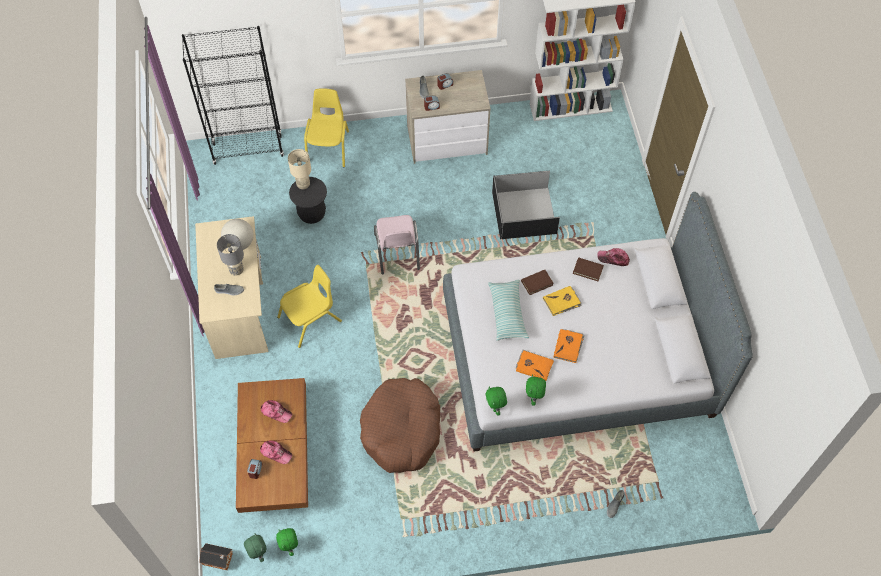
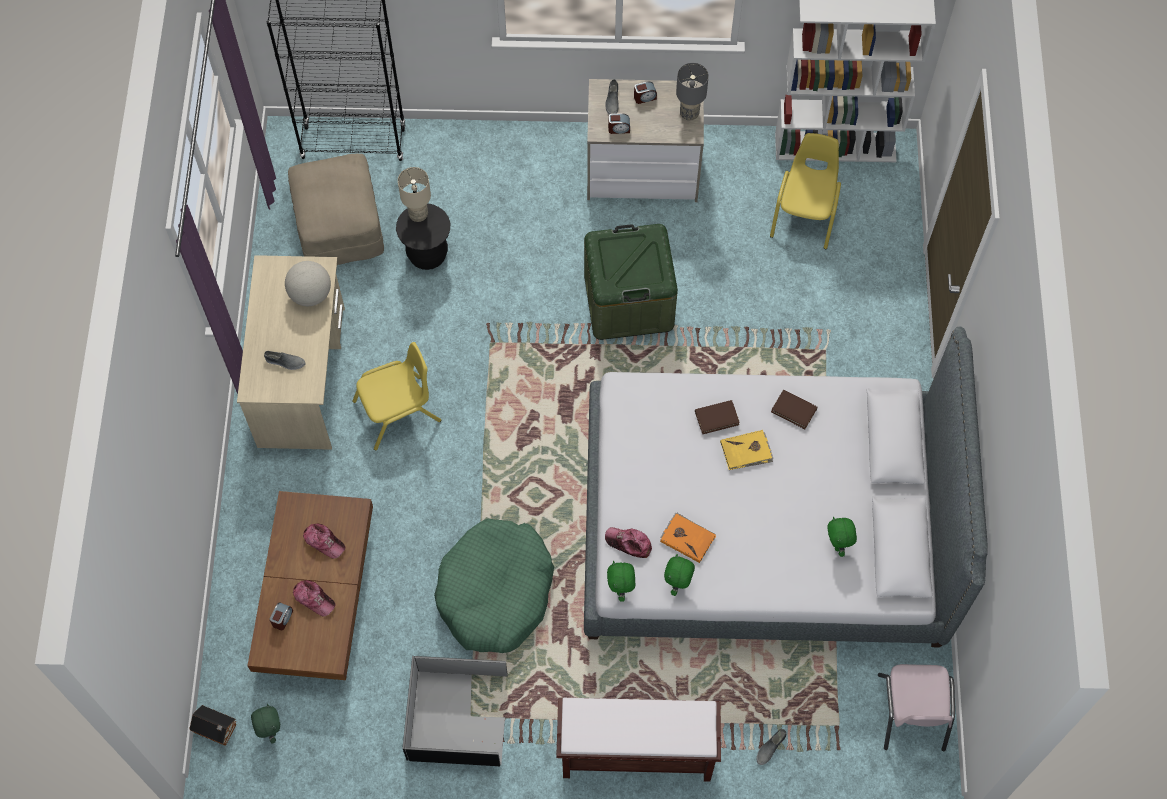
camera: 10 degrees right, 5 degrees up
(236, 270) = (299, 333): grey table lamp -> grey table lamp (689, 113)
(248, 203) = (340, 225): none -> beige ottoman
(290, 547) = (314, 728): green plush toy -> green plush toy (838, 545)
(328, 147) = (469, 157): yellow chair -> yellow chair (805, 214)
(397, 252) = (538, 331): pink chair -> pink chair (911, 712)
(401, 430) = (495, 592): brown dog bed -> green dog bed
(455, 224) = (628, 301): none -> green storage box
(507, 313) = (666, 456): pillow -> none
(522, 525) = (635, 754): none -> brown bench
(524, 213) = (732, 301): black storage box -> black storage box (458, 719)
(568, 346) = (741, 518): orange book -> none
(613, 259) = (834, 399): cap -> cap (628, 543)

